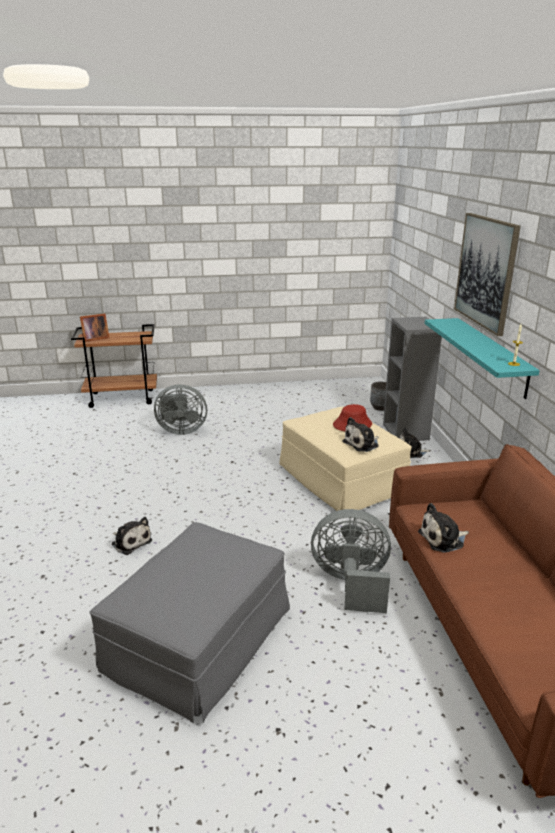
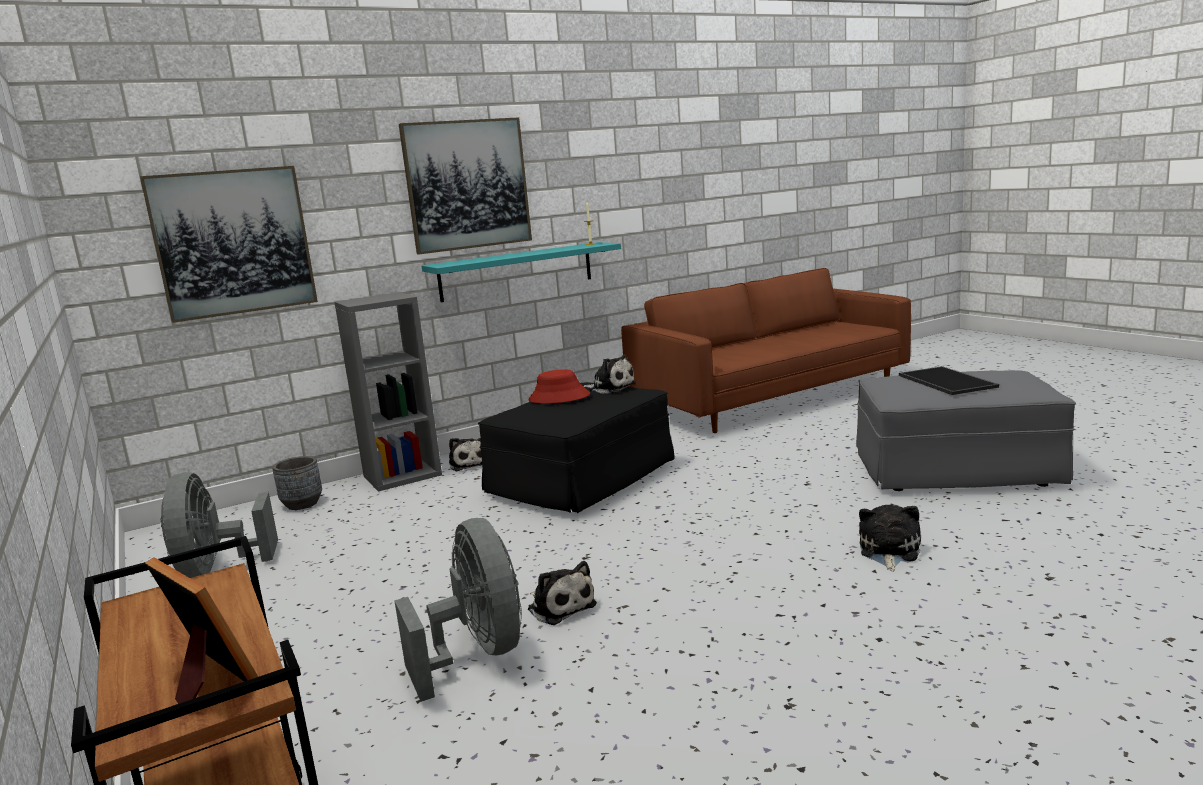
camera: 110 degrees left, 10 degrees down
(201, 566) = (944, 381): none -> tray
(342, 480) = (581, 480): beige ottoman -> black ottoman
(351, 584) = (781, 441): grey fan -> grey fan (217, 570)
(417, 263) = (233, 242): none -> picture
(443, 539) = (750, 356): plush toy -> plush toy (560, 606)

